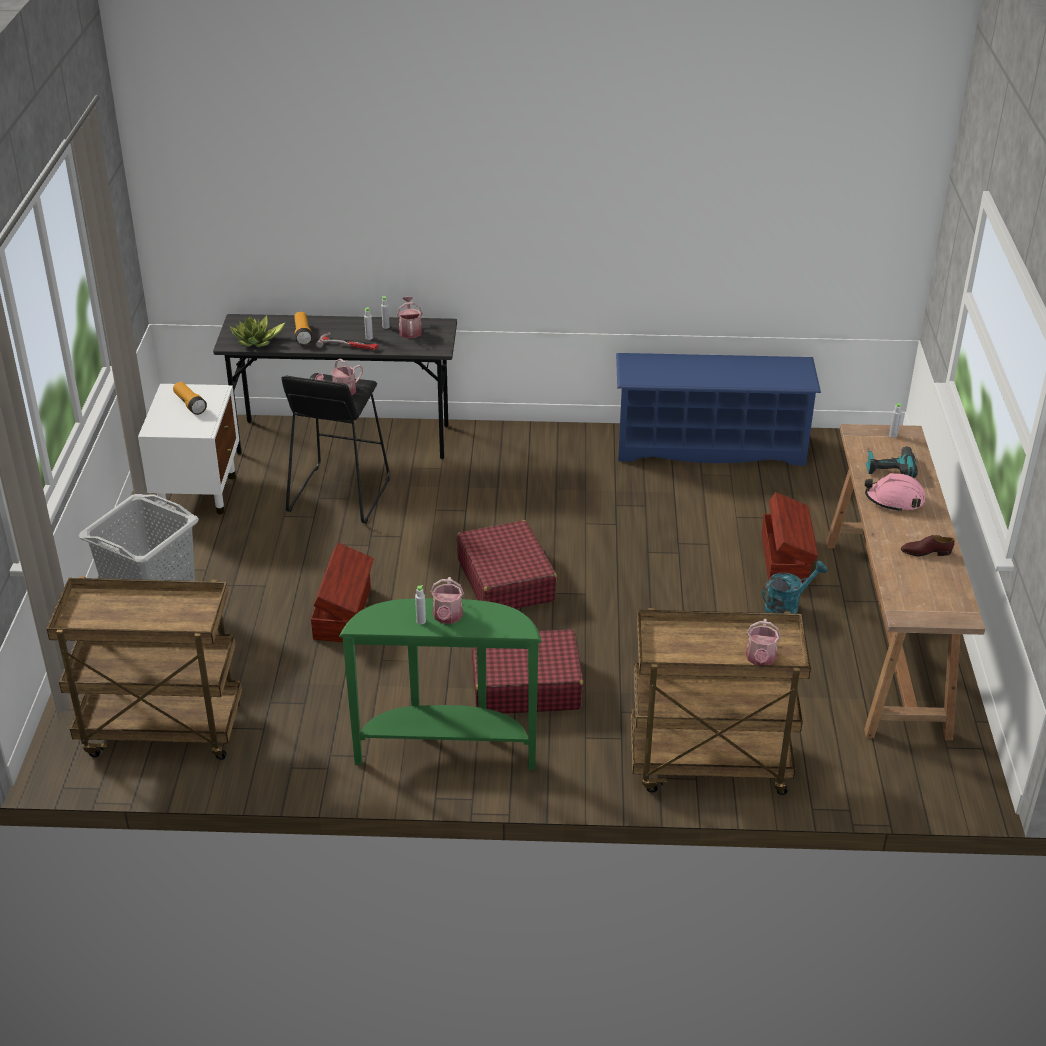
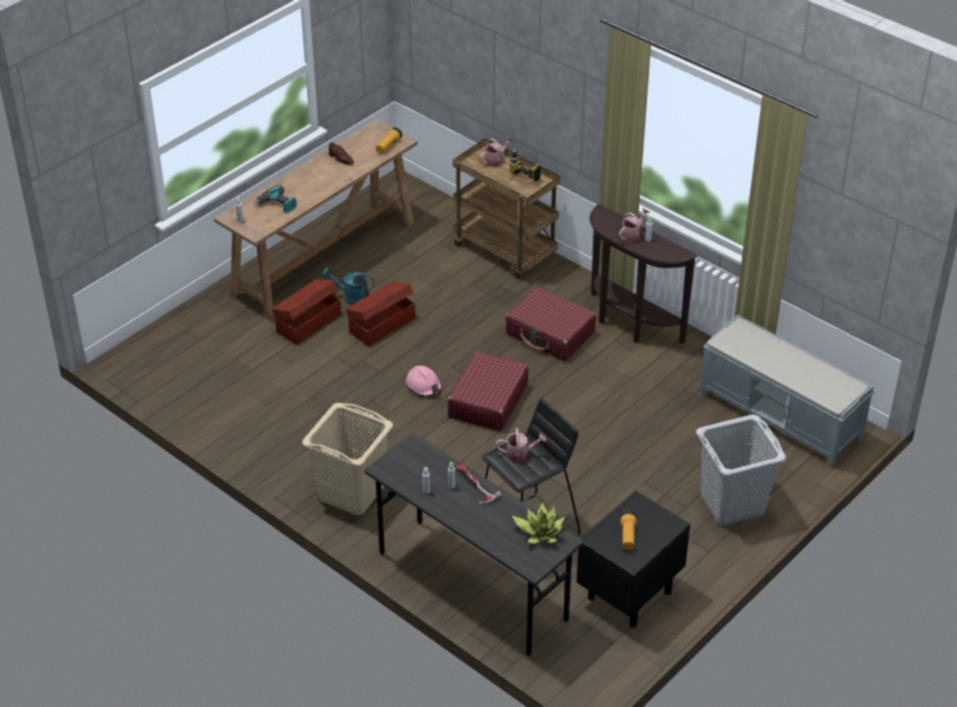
camera: 140 degrees left, 5 degrees up
(160, 731) = (781, 416): brown cart -> grey bench
(198, 492) = (629, 595): white nightstand -> black nightstand
(303, 335) = (498, 519): flashlight -> flashlight (388, 146)
(344, 613) = (610, 434): brown storage box -> brown storage box (381, 325)
(410, 330) = (413, 476): watering can -> none
(446, 750) = (629, 324): green console table -> brown console table
(529, 450) = (351, 493): none -> beige laundry basket
(690, 642) = (517, 182): none -> power drill
(710, 446) = (228, 423): blue shoe rack -> none
(894, 500) = (308, 188): pink hard hat -> pink hard hat (424, 386)

